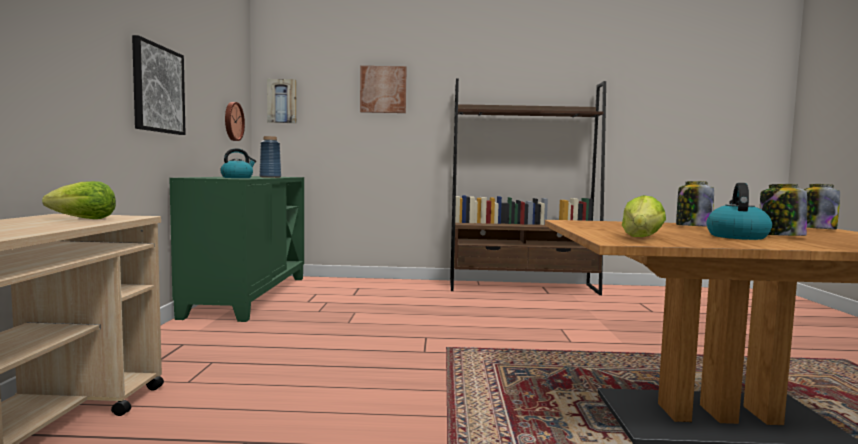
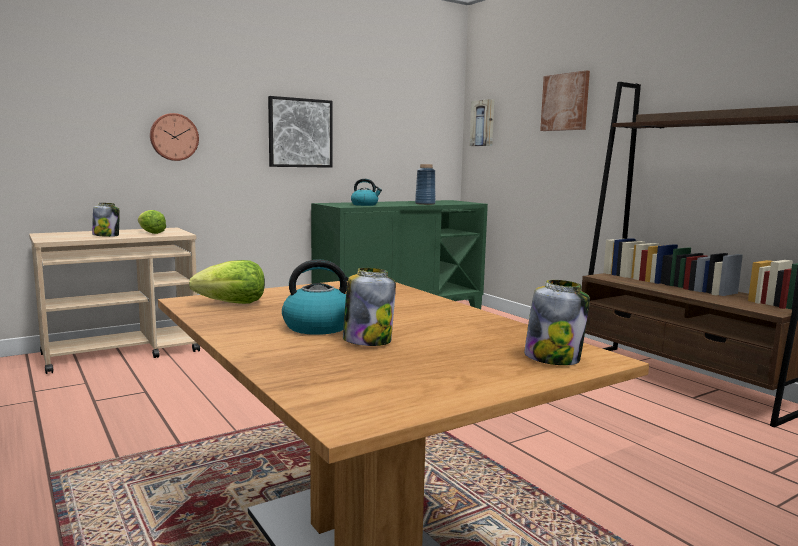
camera: 55 degrees right, 5 degrees up
(232, 121) = (421, 148): wall clock -> wall clock (174, 137)
(693, 226) = (418, 313): jar -> jar (106, 236)

